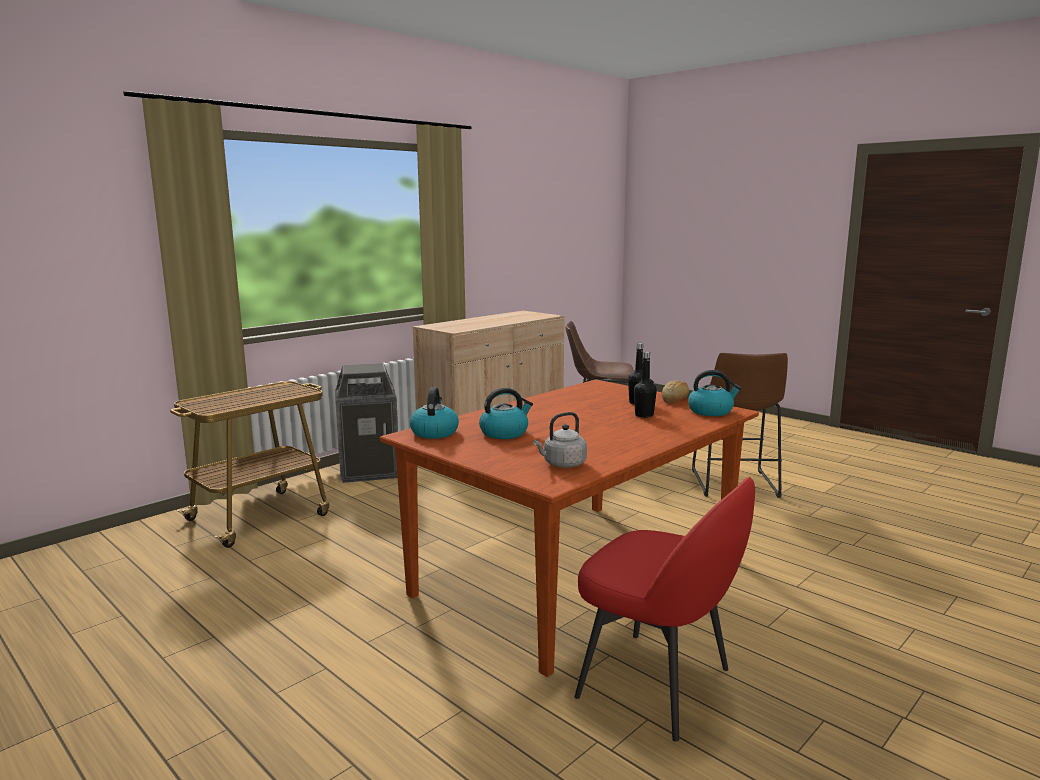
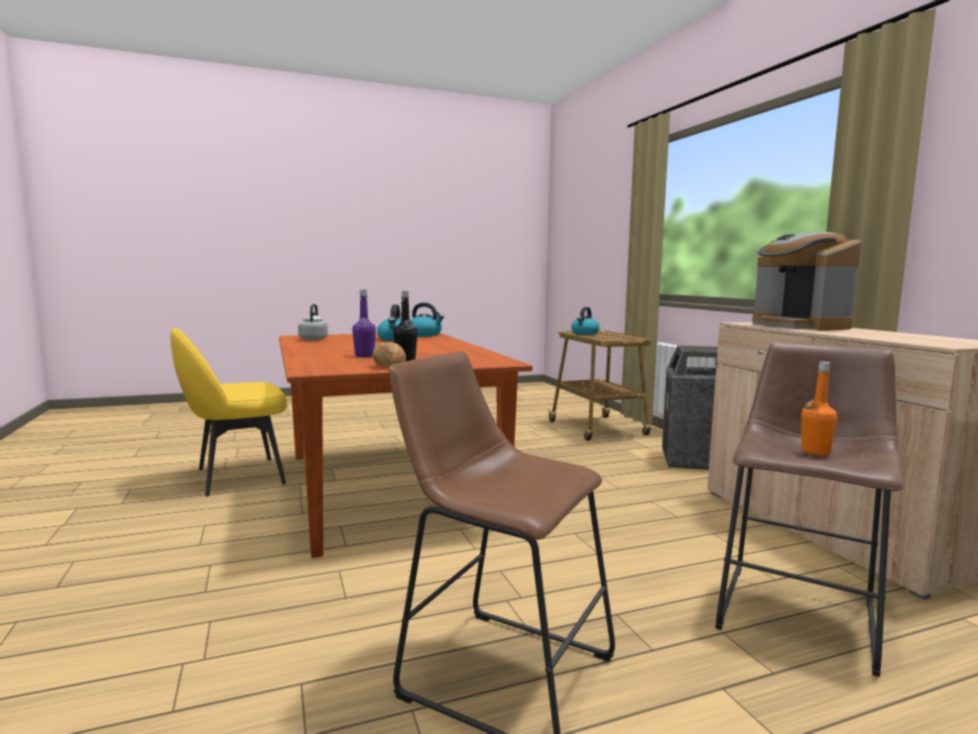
camera: 115 degrees right, 5 degrees down
(466, 324) = (798, 326): none -> coffee machine
(600, 371) = (815, 451): none -> orange bottle
(644, 415) = (364, 356): black bottle -> purple bottle
(658, 684) = (237, 476): red chair -> yellow chair
(711, 411) = (327, 367): kettle -> kettle (584, 333)

